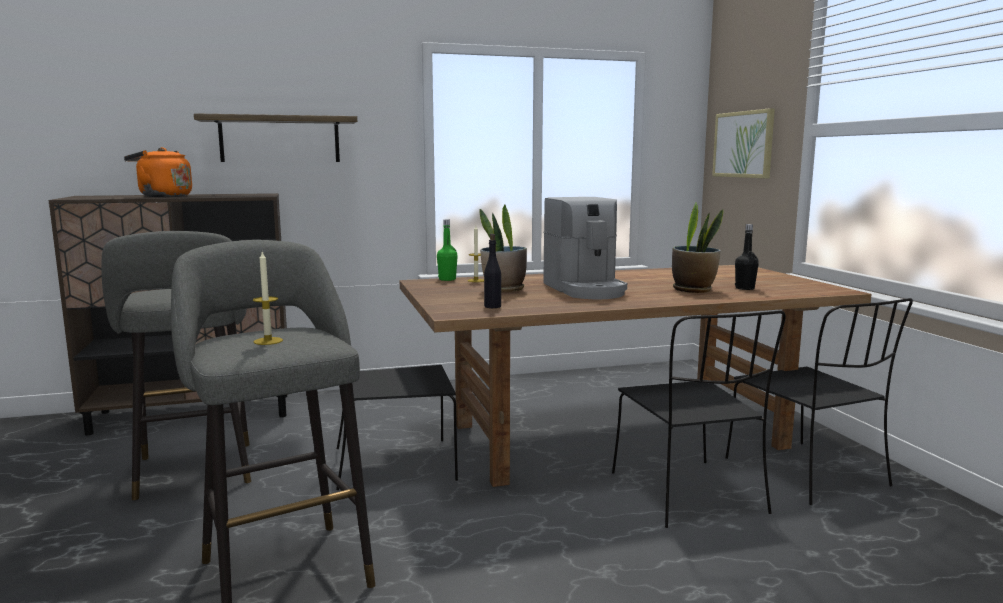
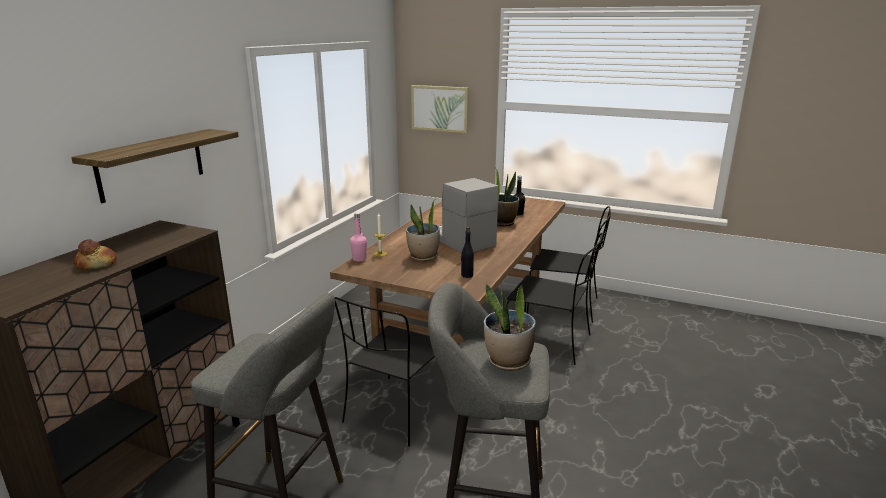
camera: 50 degrees left, 10 degrees up
(162, 196) = (97, 264): orange kettle -> bread
(268, 341) = (508, 361): candle -> potted plant
(447, 279) = (359, 259): green bottle -> pink bottle
(585, 289) = (461, 241): coffee machine -> coffee machine turned 150 degrees counterclockwise

